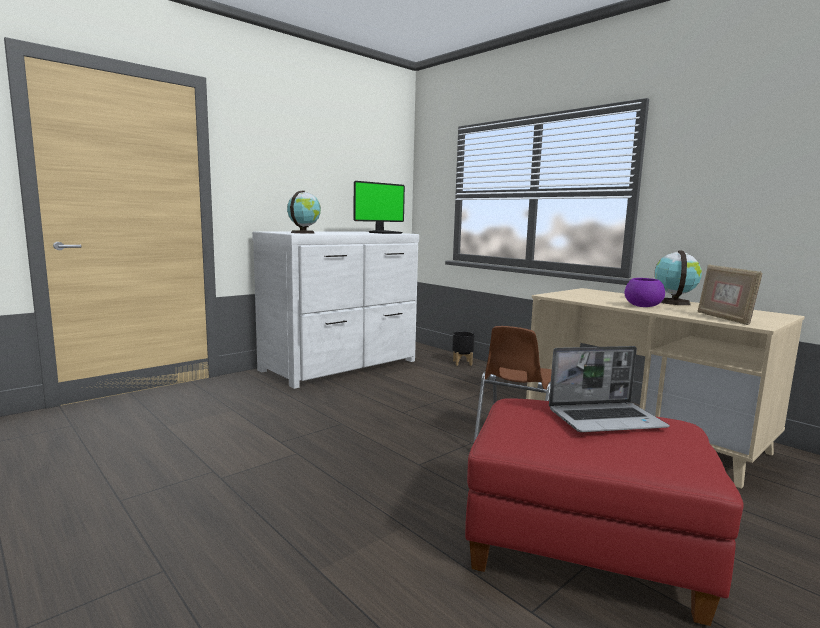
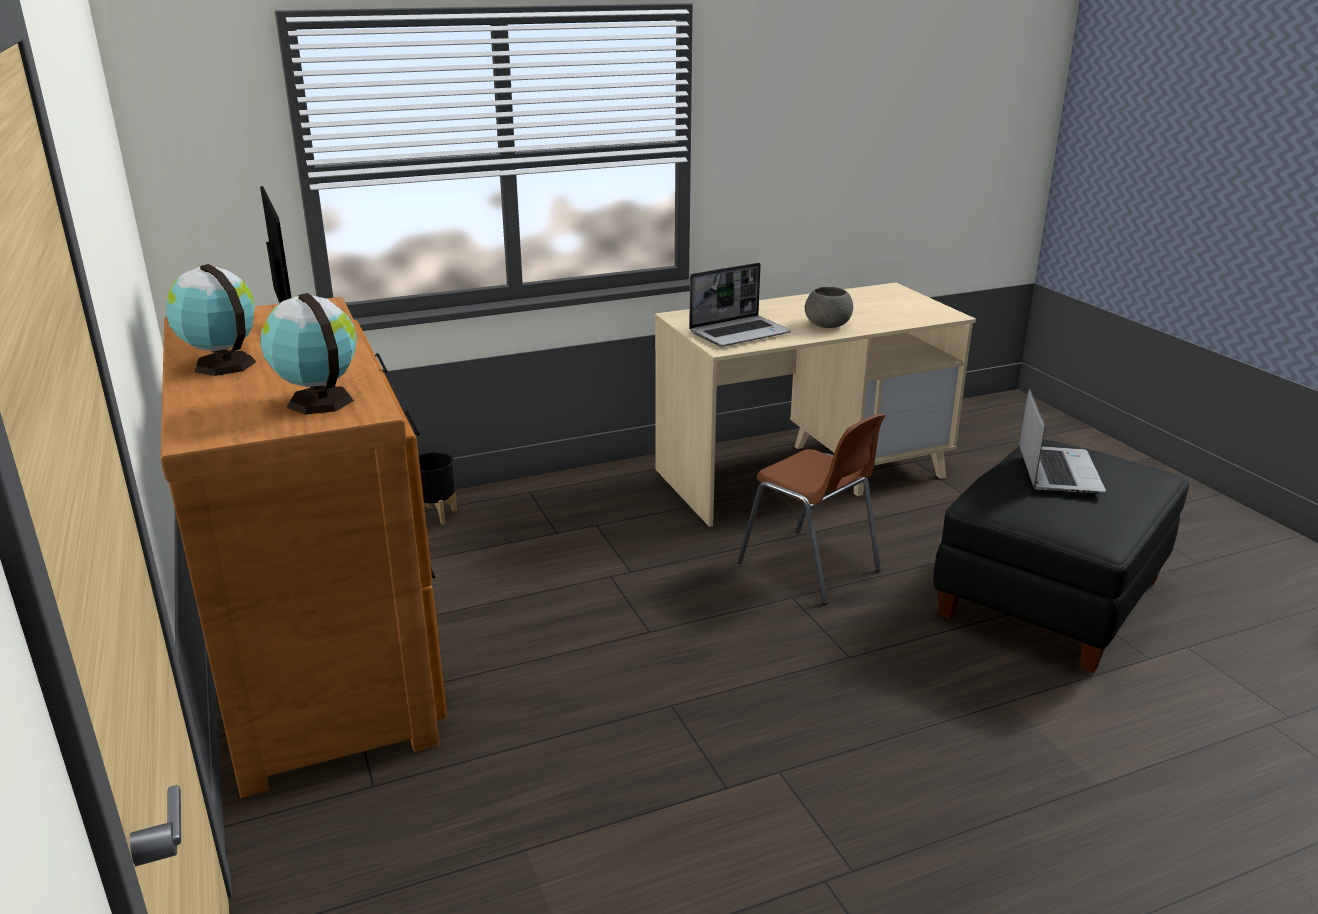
camera: 70 degrees left, 15 degrees up
(341, 366) = (327, 657): white dresser -> brown dresser
(582, 296) = (740, 333): none -> laptop
(583, 547) = (1048, 598): red ottoman -> black ottoman
(642, 306) = (828, 325): purple bowl -> grey bowl
(673, 302) = (802, 304): globe -> globe (221, 364)
(724, 318) = (912, 315): picture frame -> none

